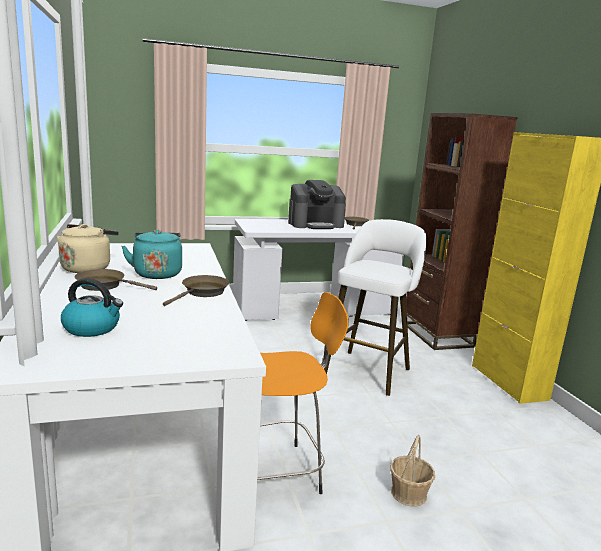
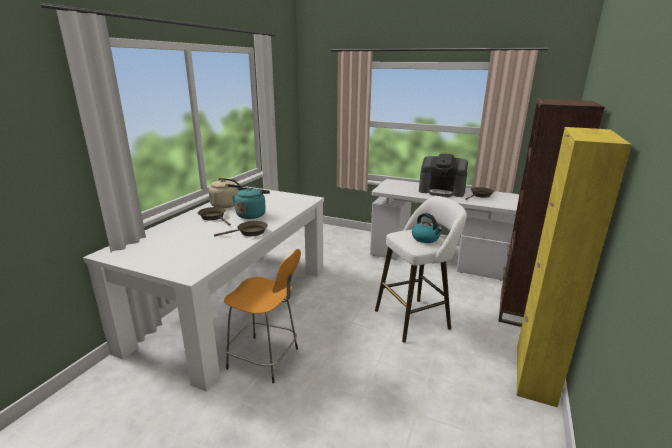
camera: 40 degrees right, 5 degrees up
(92, 328) = (164, 241): kettle -> kettle (426, 238)
(409, 493) = (323, 411): basket -> none

